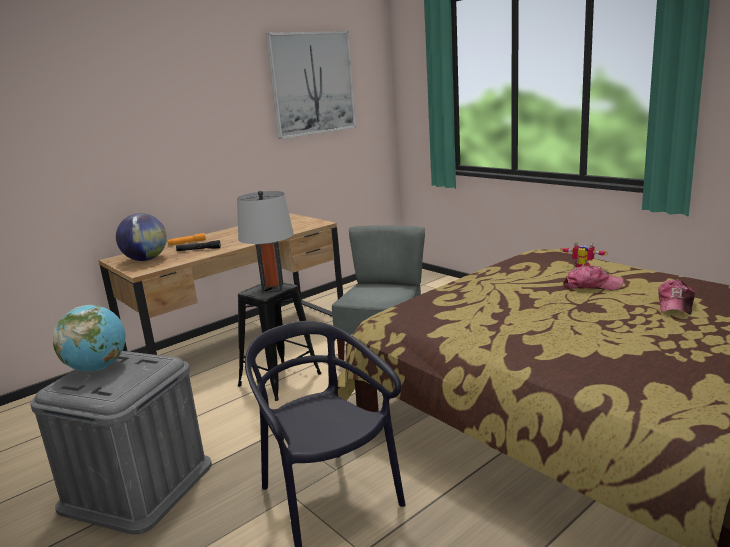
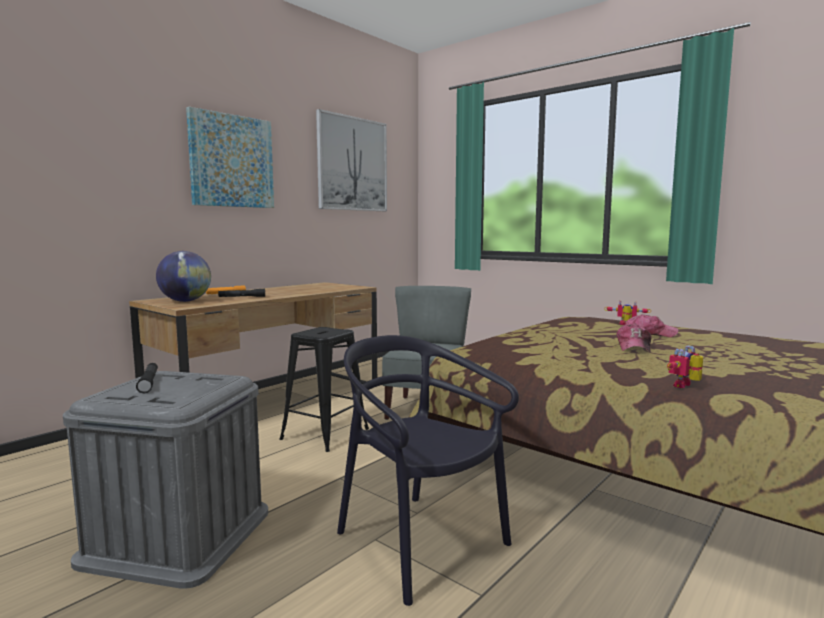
camera: 10 degrees left, 10 degrees down
(97, 368) = (149, 382): globe -> black flashlight
(180, 108) = (231, 161): none -> picture
(273, 288) = (328, 331): grey table lamp -> none
(567, 373) = (686, 386): none -> toy robot
(675, 305) = (738, 346): cap -> cap (634, 347)

